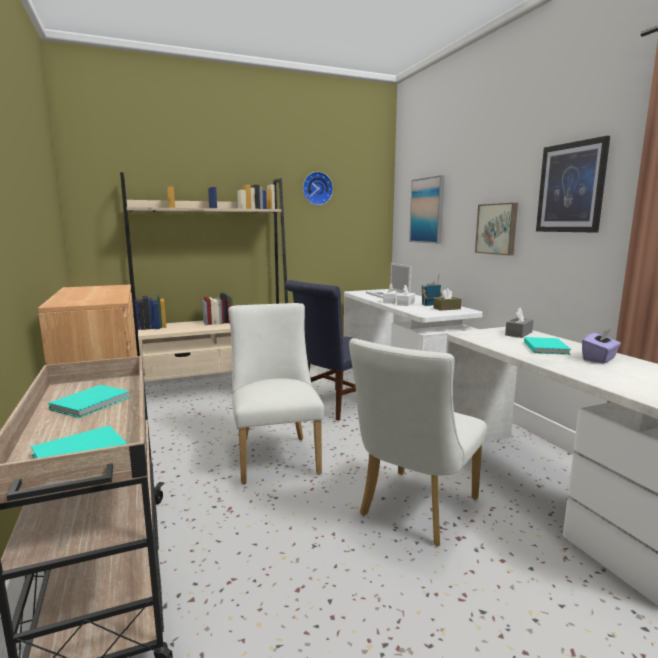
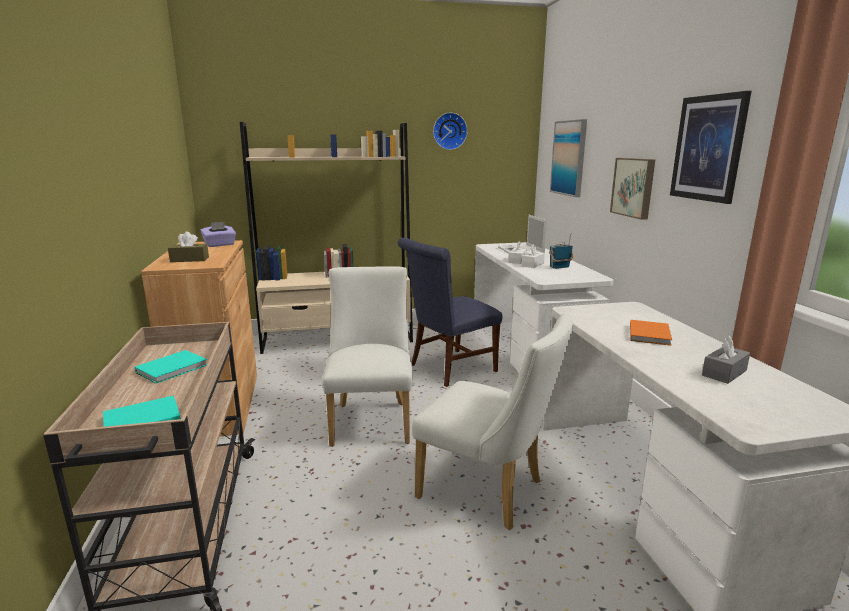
camera: 10 degrees right, 5 degrees up
(414, 510) = (489, 492): white chair -> white chair turned 105 degrees counterclockwise
(447, 308) = (574, 273): brown tissue box -> brown tissue box (189, 259)
(518, 334) = (632, 313): grey tissue box -> grey tissue box (724, 373)
(546, 347) = (650, 334): turquoise book -> orange book
(599, 359) = (700, 354): purple tissue box -> purple tissue box (220, 245)

